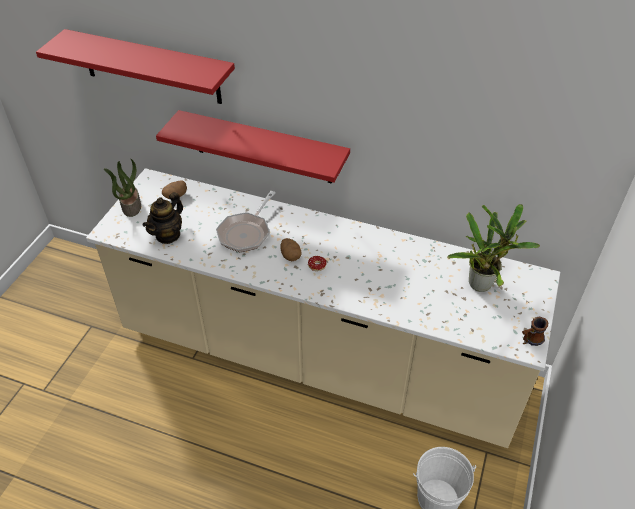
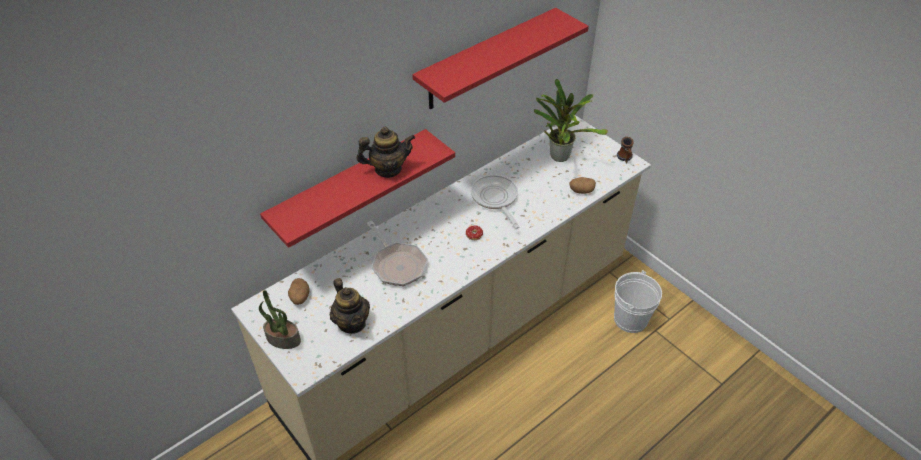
camera: 60 degrees left, 0 degrees up
(150, 67) = (224, 188): red shelf -> red shelf (487, 59)
(277, 149) = (388, 169): none -> teapot
(290, 255) = (449, 246): potato -> potato (581, 191)
(376, 261) = (495, 199): none -> frying pan

